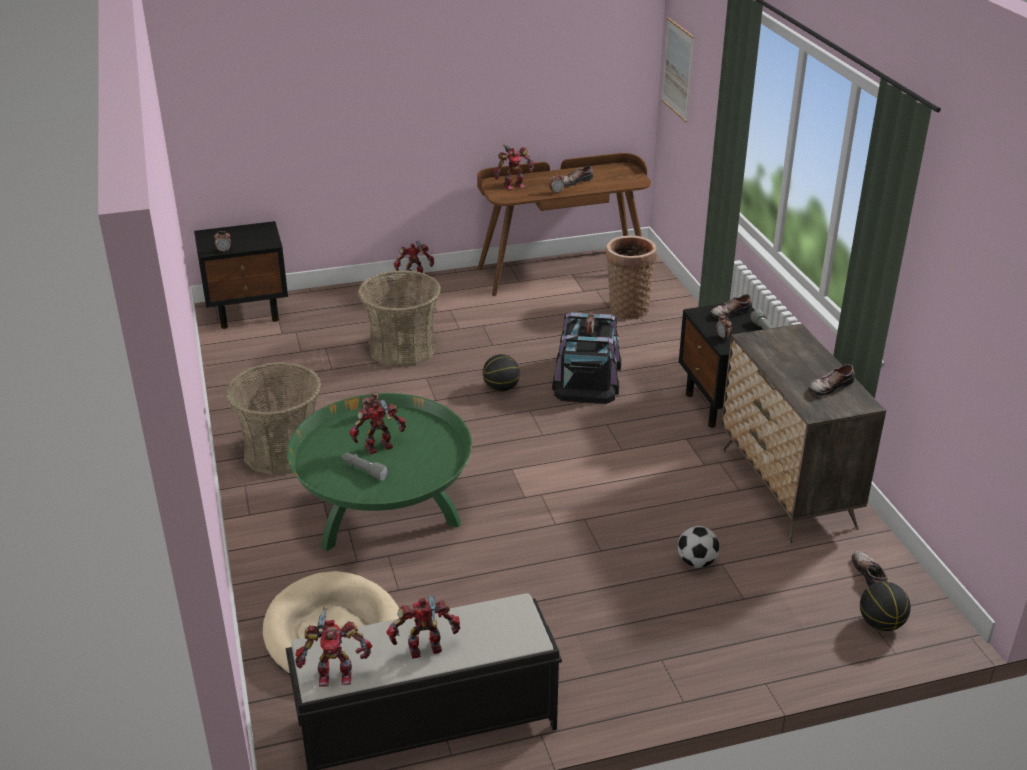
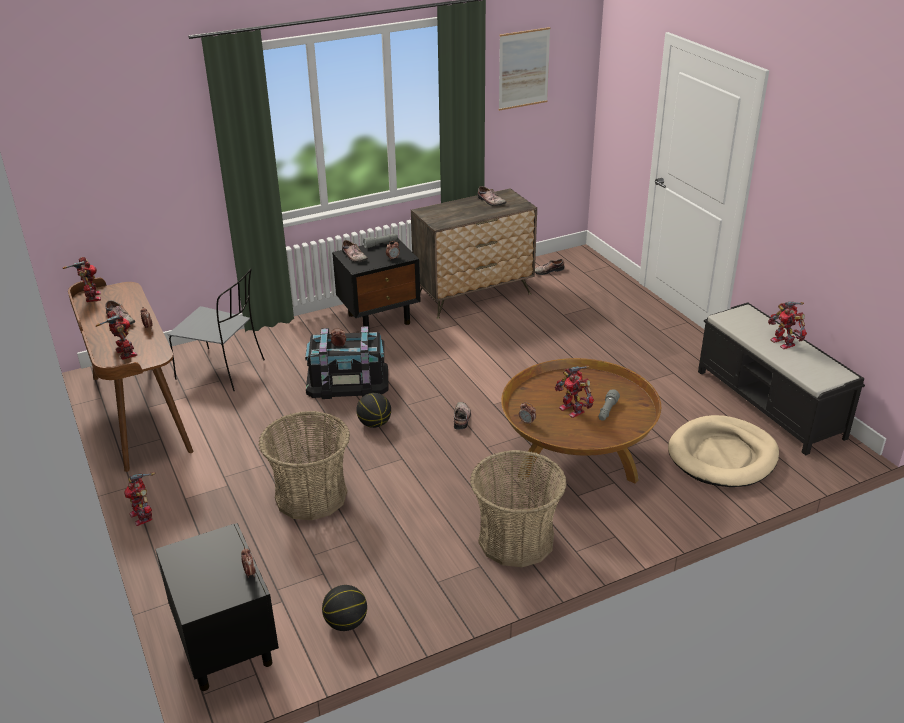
camera: 100 degrees left, 0 degrees up
(335, 674) = (830, 369): toy robot -> toy robot (91, 297)
(384, 512) = (576, 458): green coffee table -> brown coffee table
(490, 444) = (462, 418): none -> shoe
(627, 308) = (223, 370): basket -> grey chair
(677, 69) = (85, 173): picture -> picture (523, 69)
(696, 562) = (566, 323): football -> none
(880, 624) = (589, 269): basketball -> basketball (346, 623)

